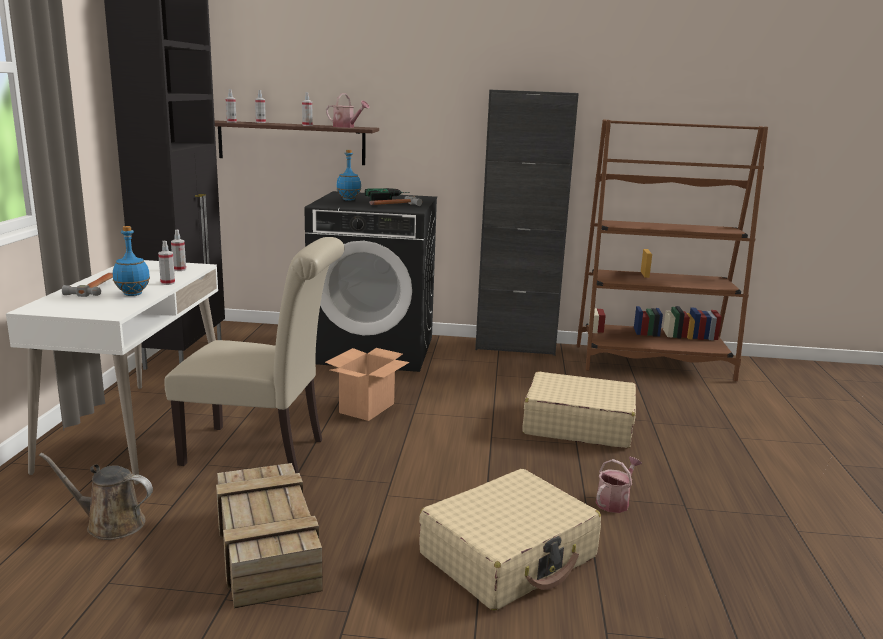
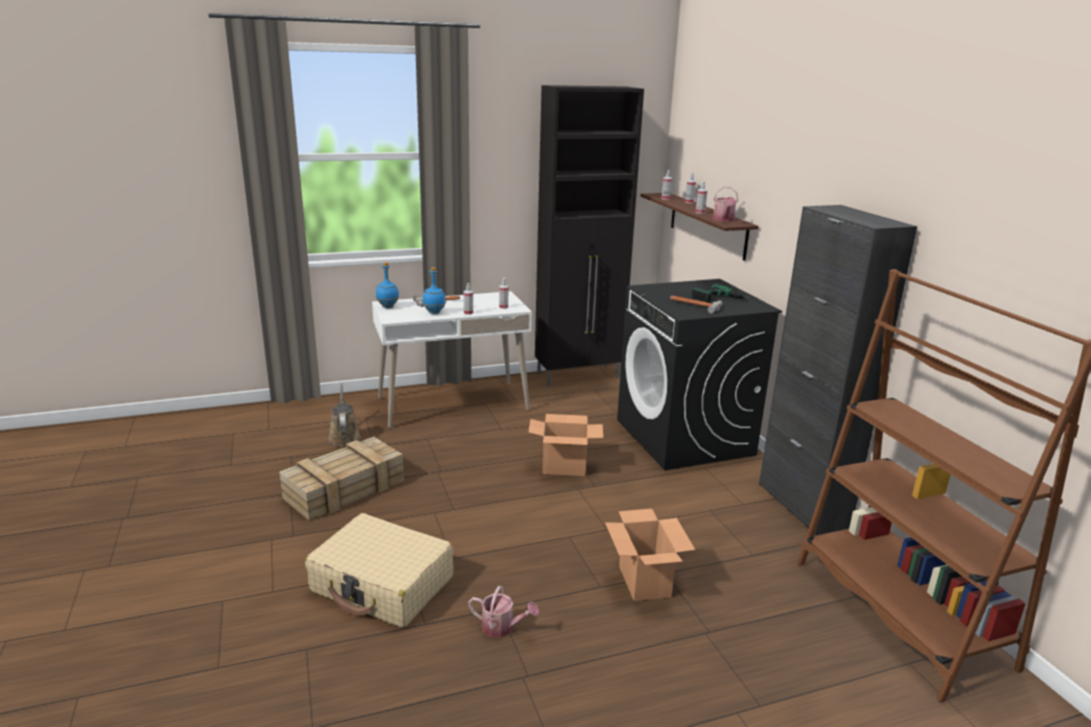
camera: 65 degrees right, 5 degrees up
(263, 452) = (458, 450): beige chair -> none
(348, 200) = (685, 290): blue bottle -> blue bottle (387, 307)
(578, 425) = (644, 581): beige suitcase -> cardboard box

